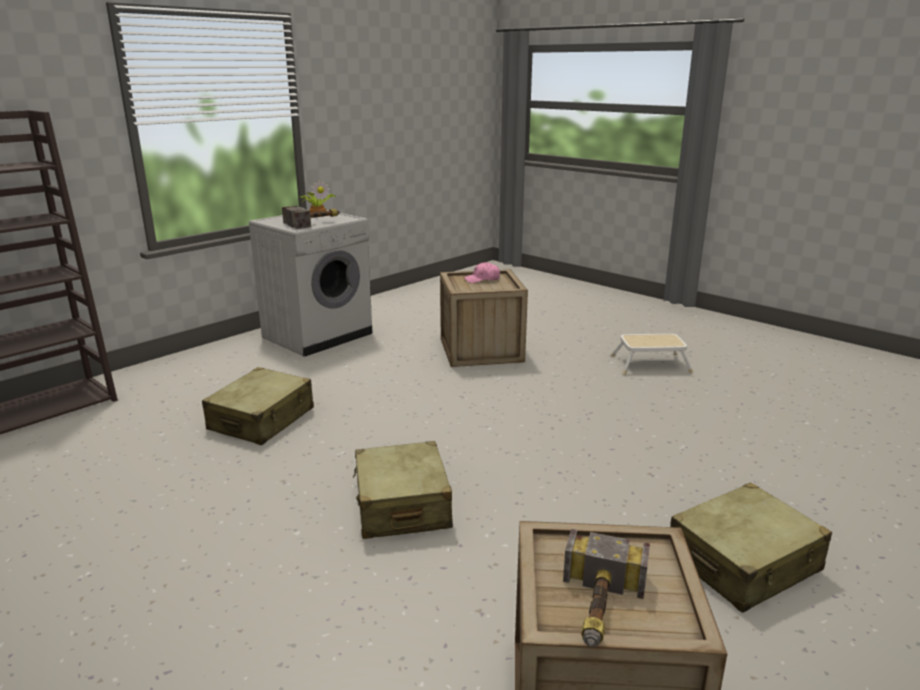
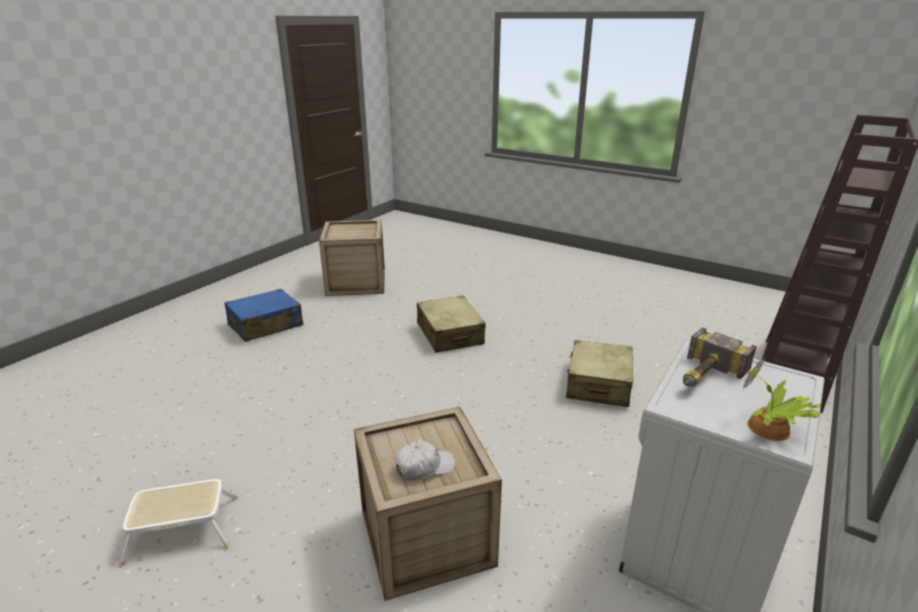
camera: 170 degrees right, 5 degrees up
(482, 279) = (424, 467): pink cap -> white cap
(598, 610) = (357, 226): hammer -> none
(743, 563) = (265, 325): beige suitcase -> blue suitcase

